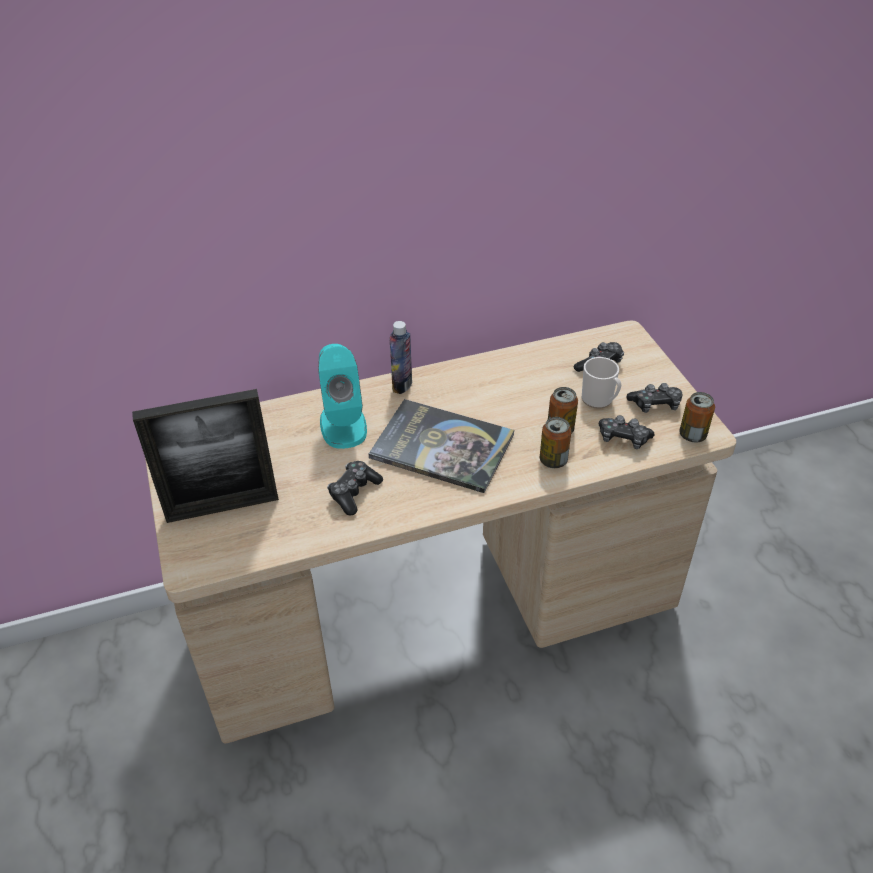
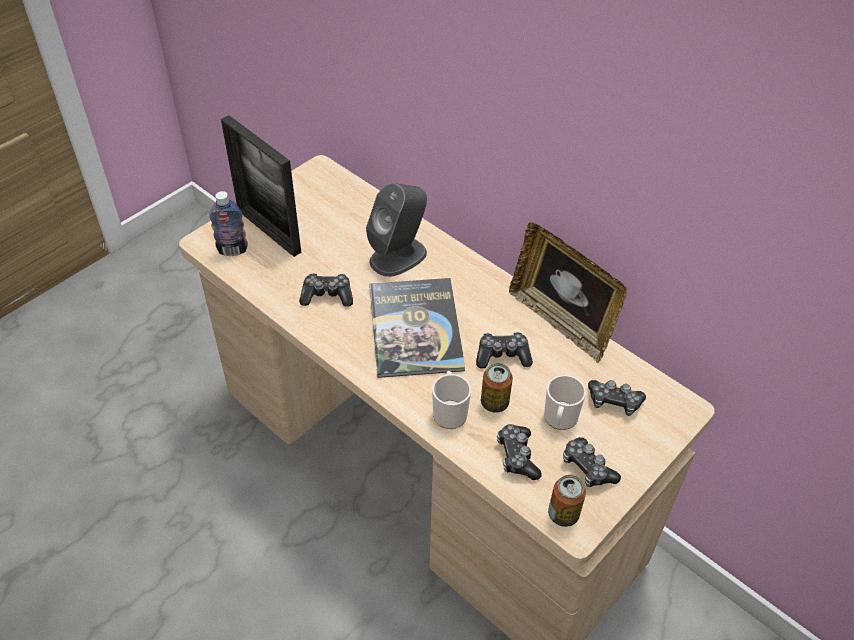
camera: 60 degrees right, 5 degrees up
(343, 425) = (398, 256): turquoise speaker -> grey speaker
(402, 385) = (473, 271): bottle -> bottle (232, 250)
(498, 358) = (561, 321): none -> picture frame
(512, 405) = (502, 356): none -> game controller
(553, 460) = (449, 412): can -> mug

